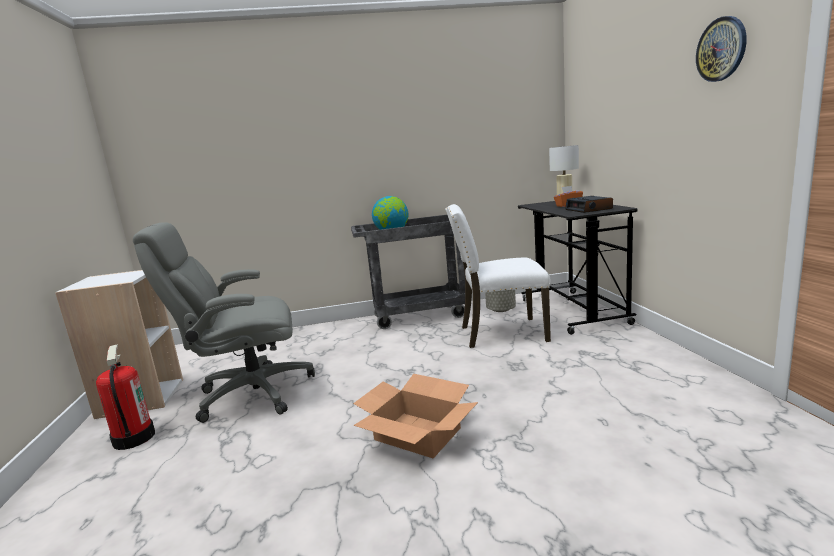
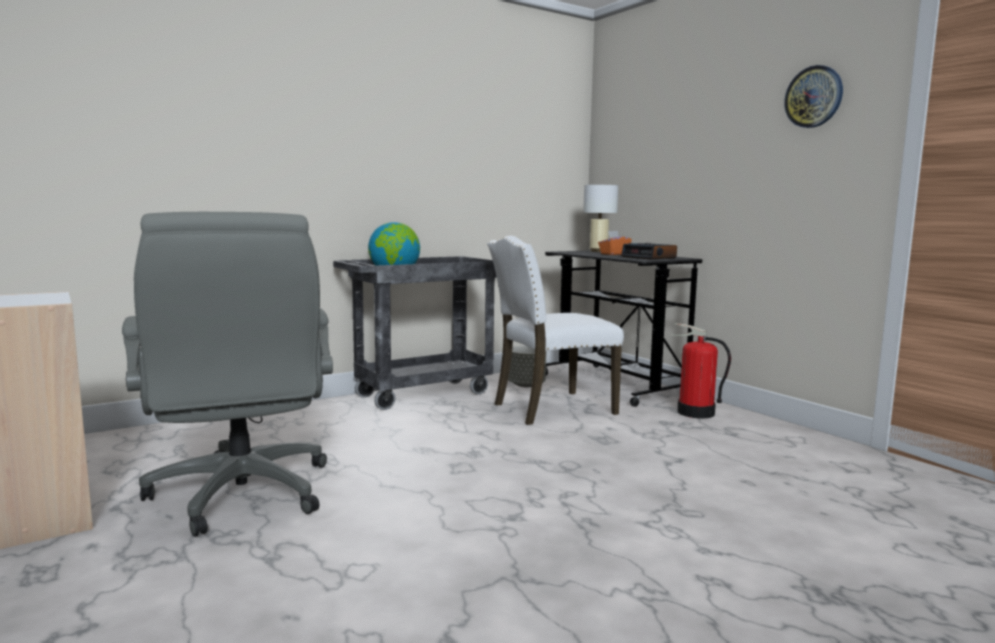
camera: 25 degrees left, 5 degrees down
(133, 438) = (77, 575): fire extinguisher -> fire extinguisher (695, 413)
(247, 394) = (241, 498): grey office chair -> grey office chair turned 75 degrees counterclockwise
(417, 434) = (555, 516): cardboard box -> none

